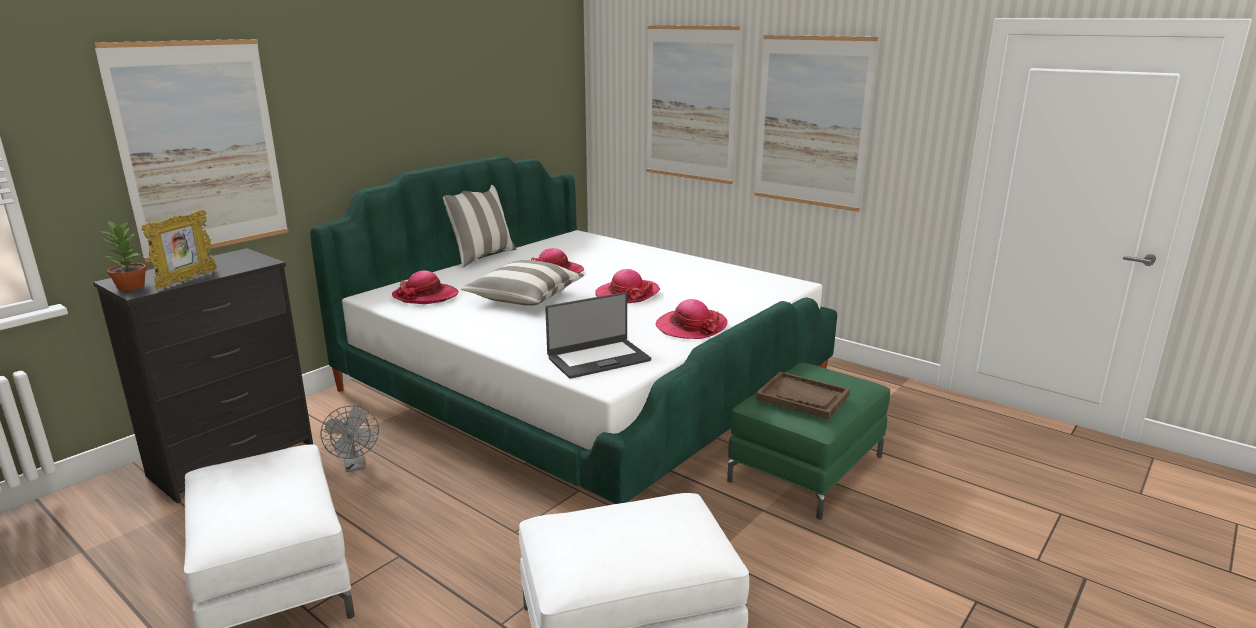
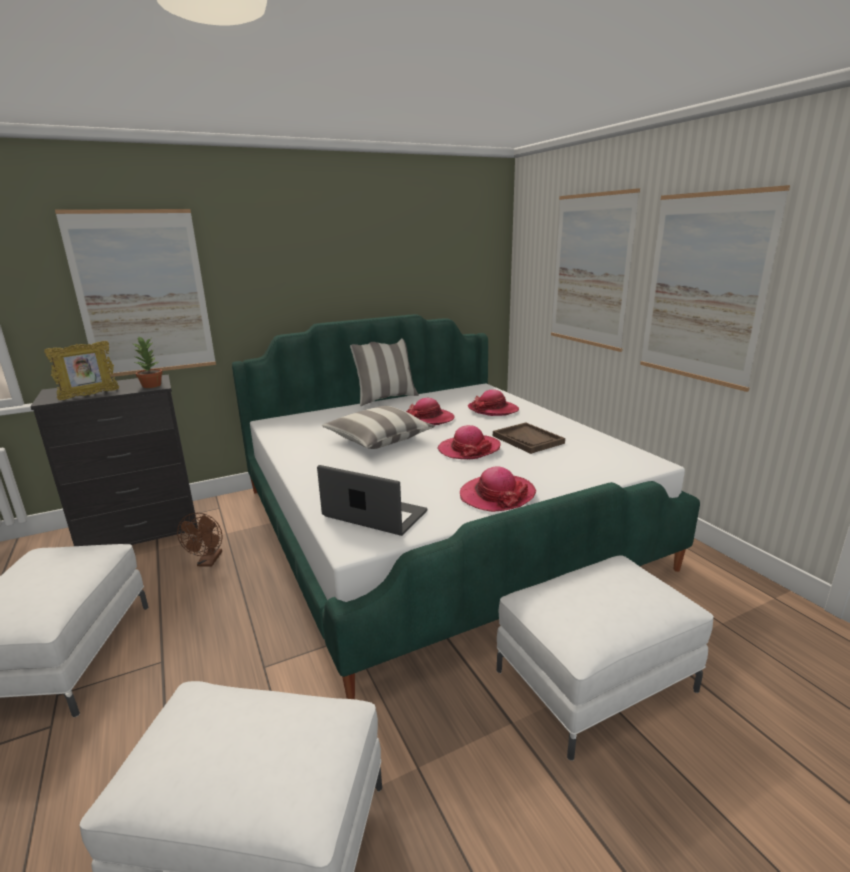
camera: 25 degrees right, 0 degrees up
(131, 286) = (52, 396): potted plant -> potted plant (152, 385)
(355, 466) = (208, 562): grey fan -> brown fan
(425, 296) = (306, 428): hat -> hat (493, 410)
(598, 359) = (374, 515): laptop -> laptop turned 150 degrees counterclockwise
(802, 397) = (581, 605): brown tray -> brown tray (528, 439)
(806, 468) = (595, 680): green ottoman -> white ottoman

